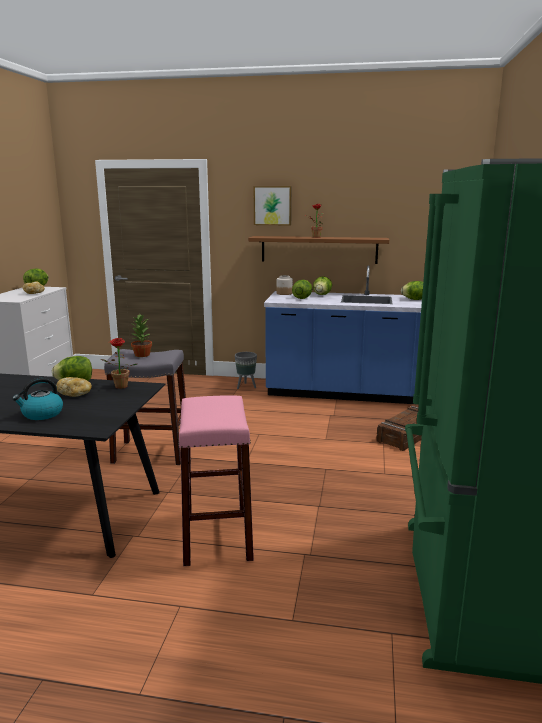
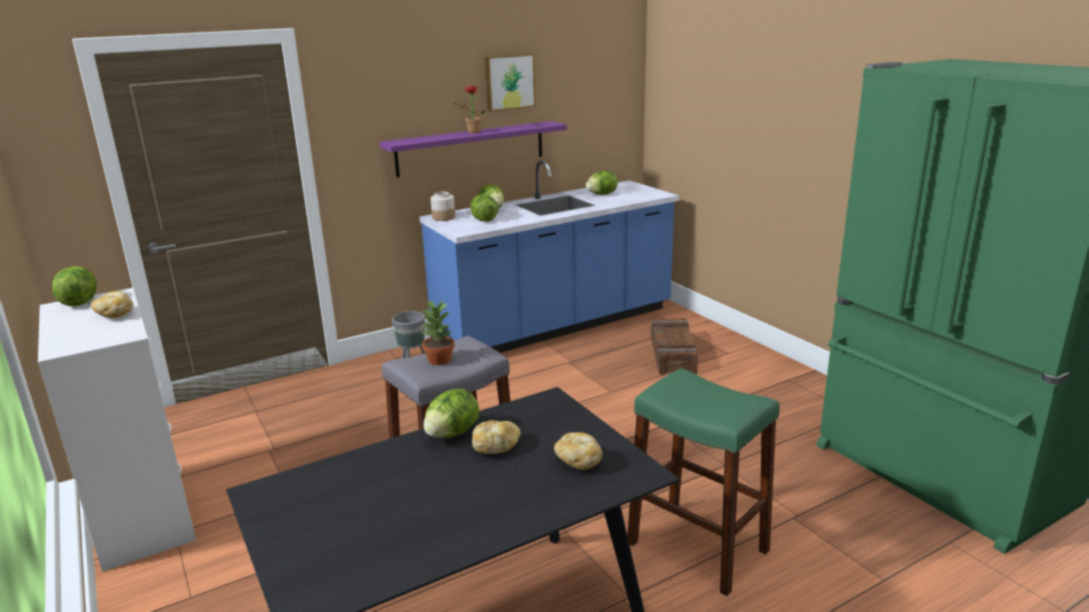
camera: 40 degrees left, 5 degrees up
(42, 414) = (531, 491): kettle -> none
(88, 412) = (578, 461): none -> bread
(119, 387) = (522, 414): potted plant -> none
(217, 535) = (698, 547): pink stool -> green stool
(272, 205) = (404, 93): picture -> picture (509, 82)
(319, 249) = (471, 148): brown shelf -> purple shelf

